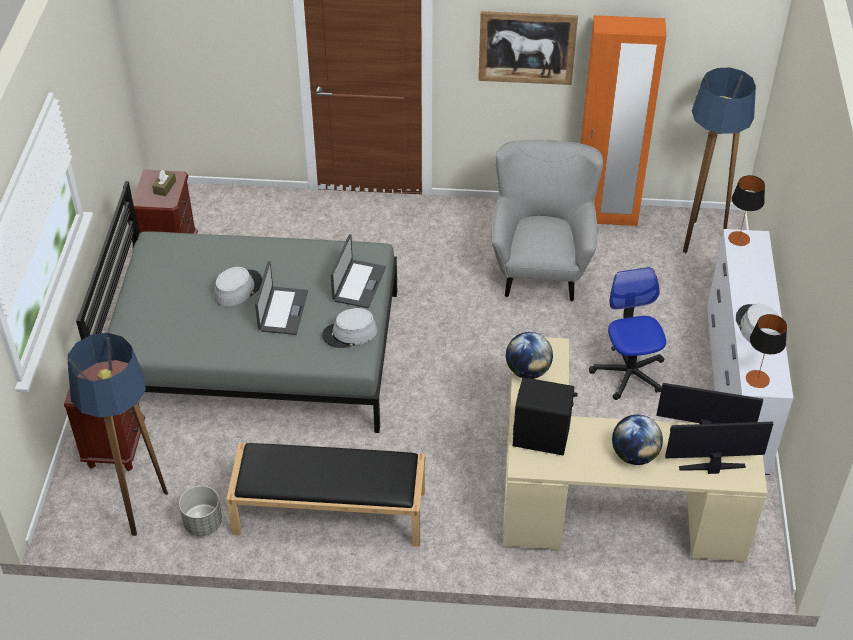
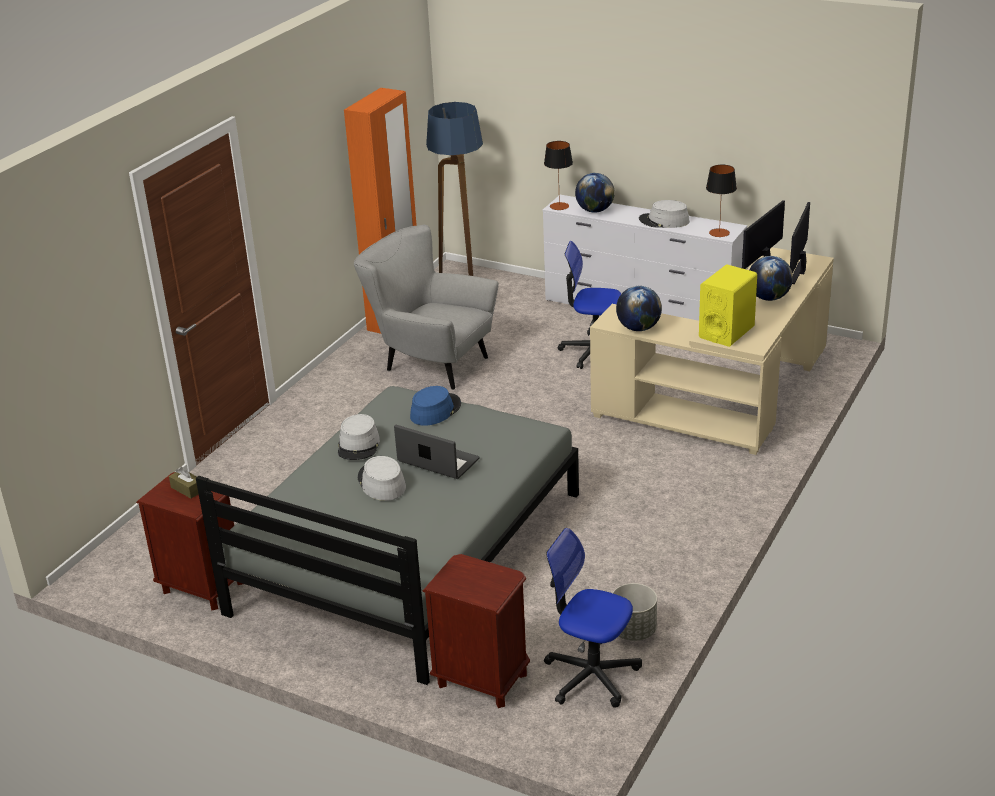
camera: 65 degrees left, 15 degrees down
(140, 511) = (591, 675): floor lamp -> office chair
(328, 512) = (663, 544): black bench -> none
(349, 333) = (501, 427): grey hat -> grey hat (359, 445)
(358, 284) = (435, 410): laptop -> blue hat
(527, 47) = (307, 175): picture -> none
(541, 437) = (726, 332): black speaker -> yellow speaker
(746, 267) = (595, 210): none -> globe

